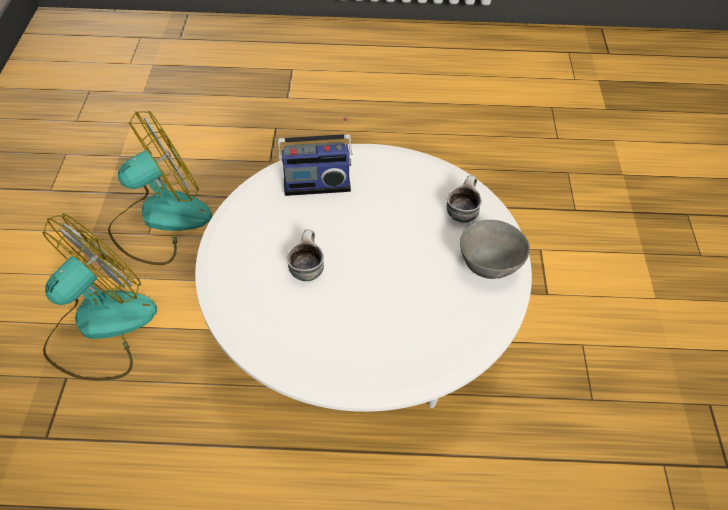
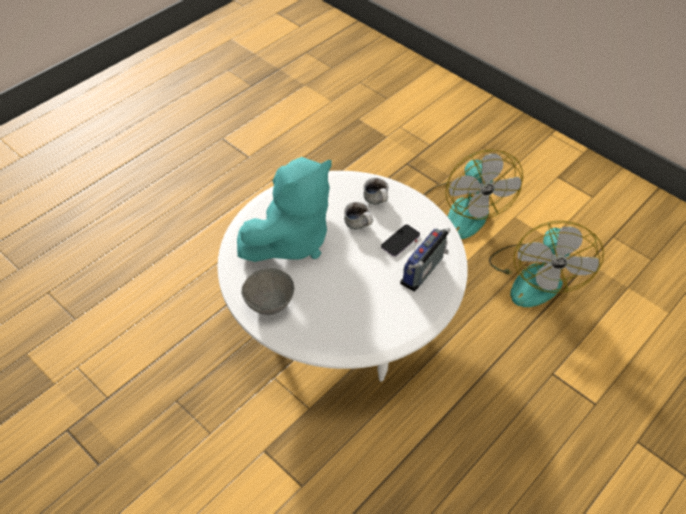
camera: 130 degrees right, 0 degrees up
(294, 222) = (400, 241): none -> phone
(391, 313) = (290, 240): none -> turquoise plush toy
(462, 211) = (324, 328): mug -> mug (377, 201)

